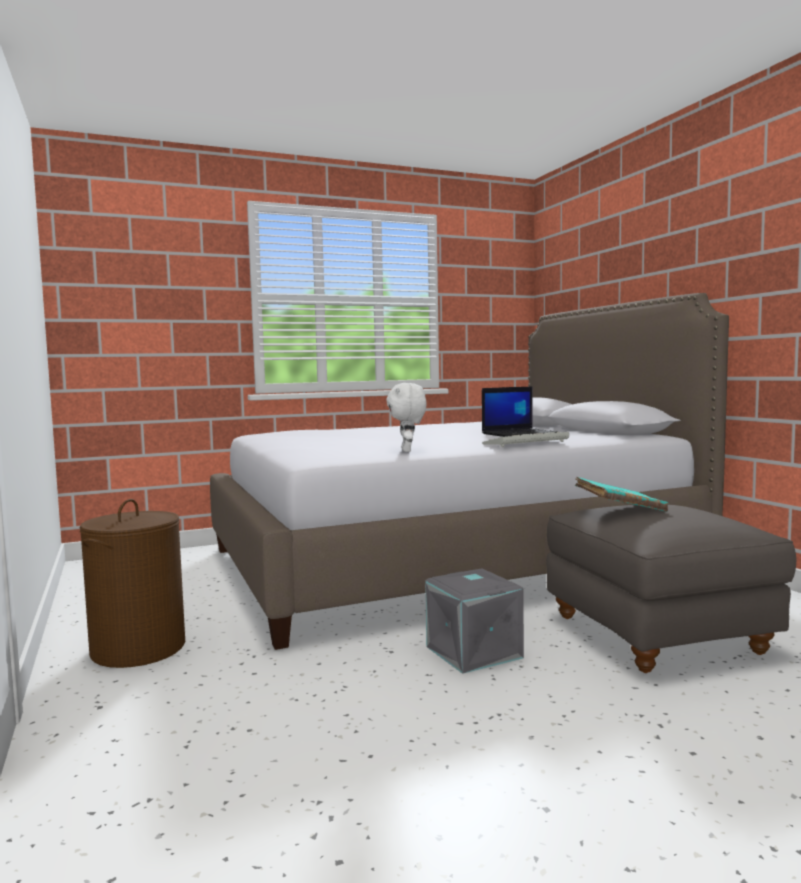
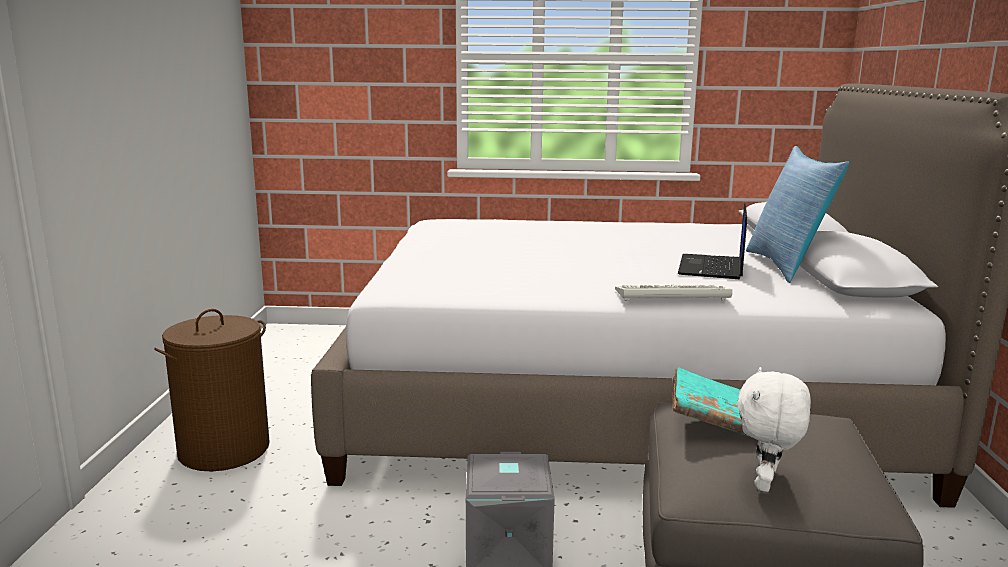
camera: 25 degrees right, 10 degrees up
(408, 451) = (508, 290): white plush toy -> white plush toy (766, 484)
(519, 433) = (712, 268): laptop -> laptop turned 105 degrees clockwise
(563, 430) = (787, 266): none -> pillow

